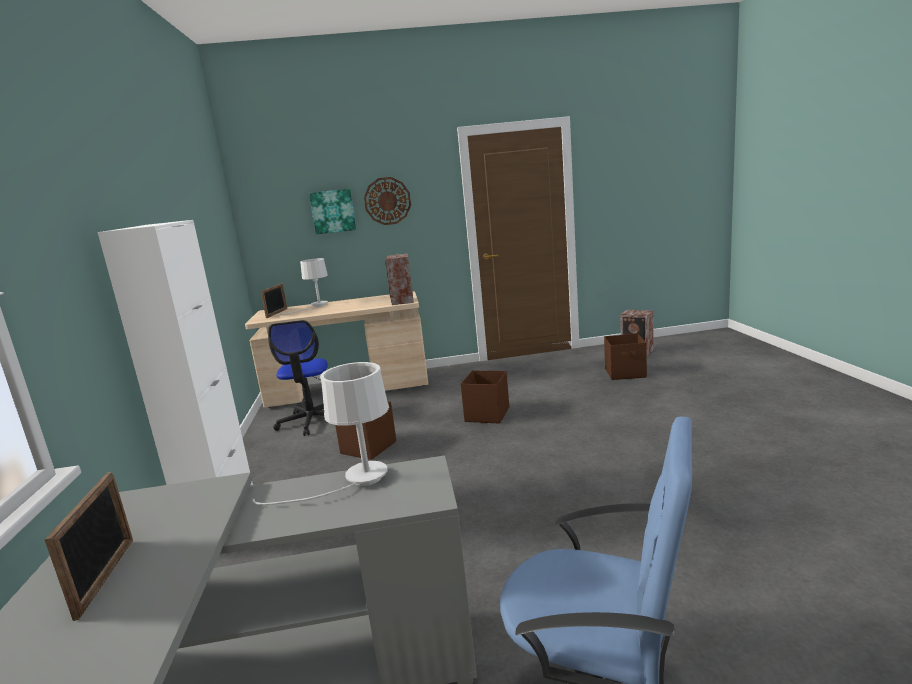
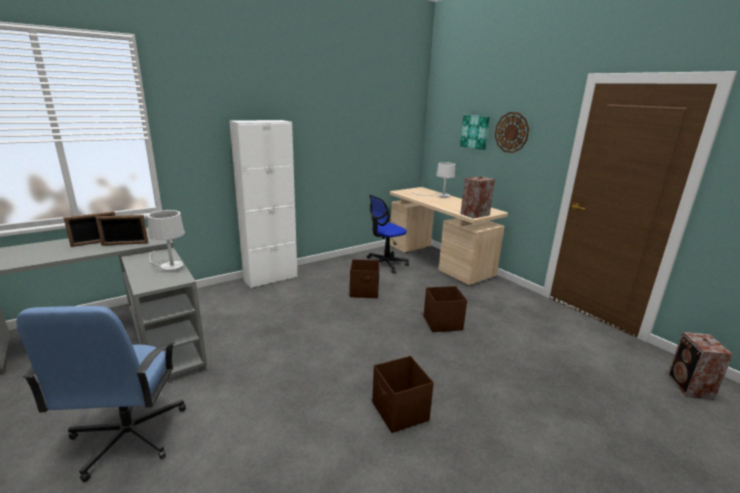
camera: 60 degrees right, 5 degrees up
(277, 313) = (417, 192): picture frame -> picture frame (125, 244)
(626, 373) = (610, 386): brown storage box -> brown storage box (400, 412)

